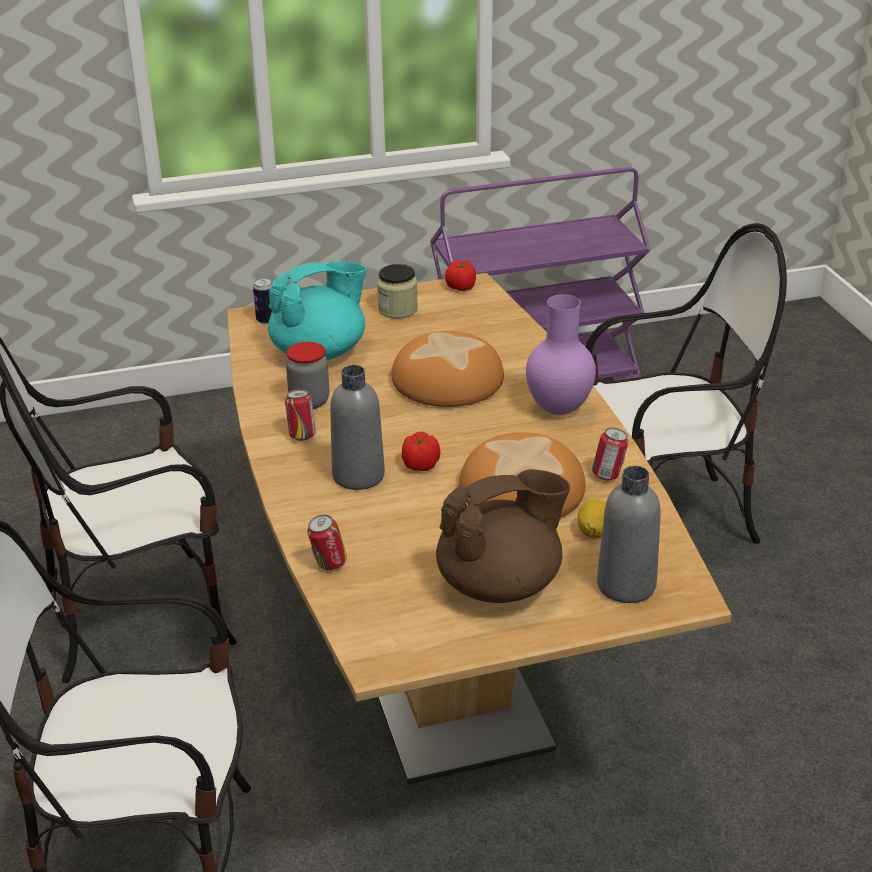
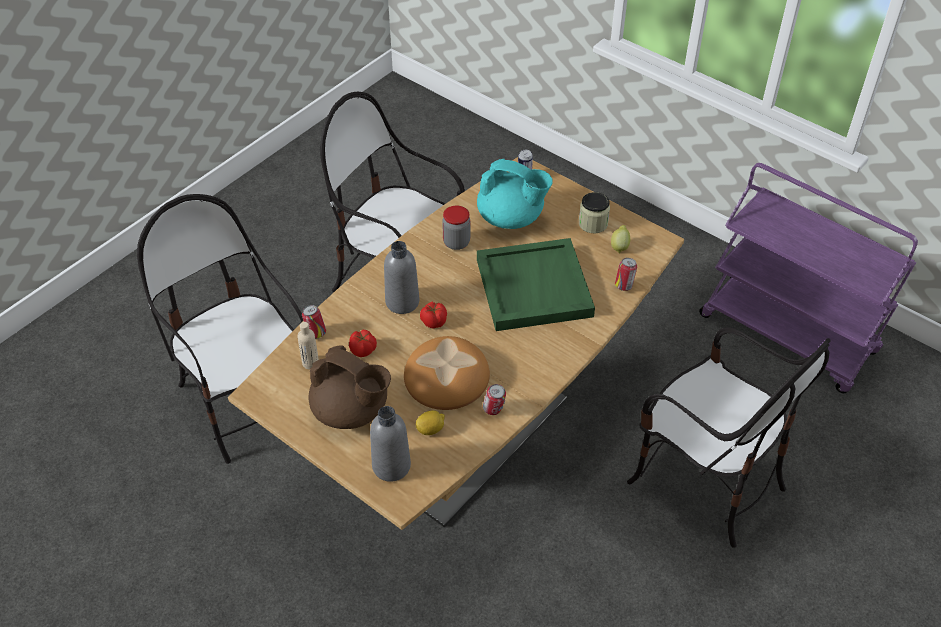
camera: 55 degrees right, 15 degrees up
(302, 436) = (420, 259): can -> can (624, 286)
(378, 589) = (310, 363): none -> beige bottle
(446, 380) = (532, 287): bread -> green tray
(452, 308) = (619, 246): none -> lemon
(461, 287) = (651, 237): tomato -> tomato (363, 350)
(557, 409) = (546, 353): purple vase -> none

